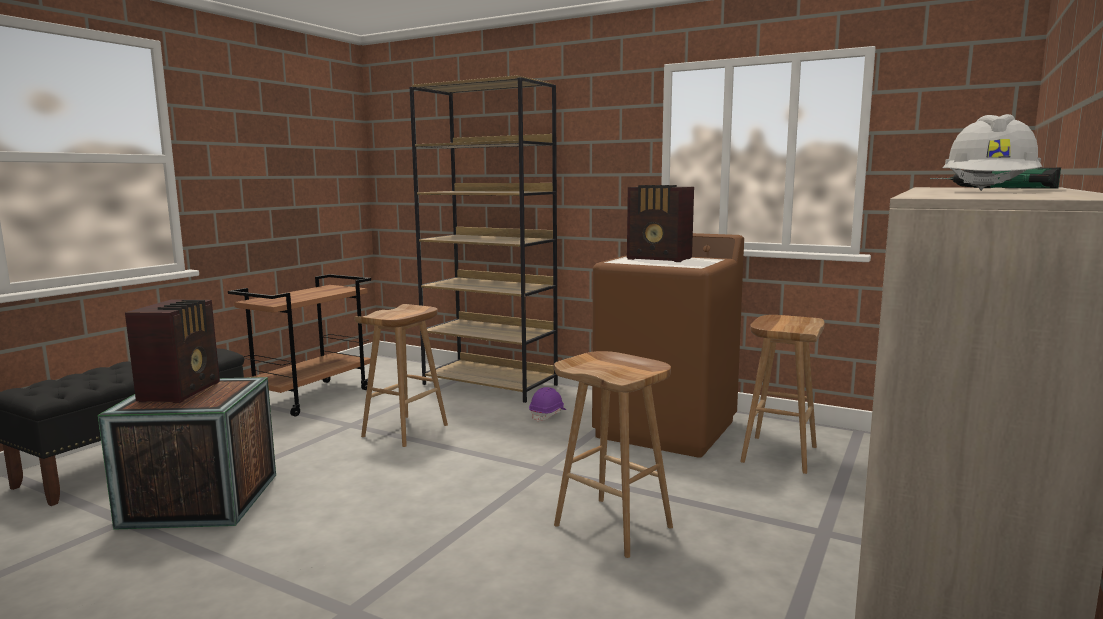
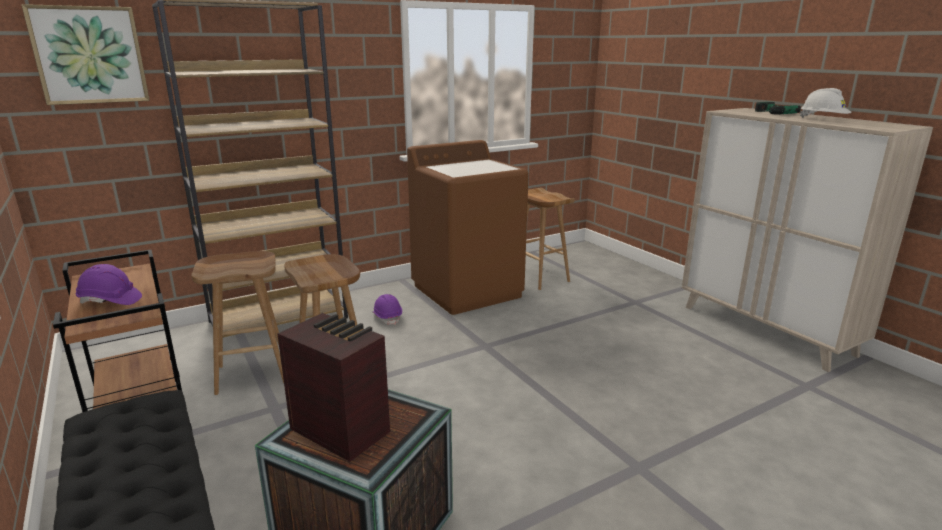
camera: 60 degrees left, 10 degrees up
(292, 296) = (110, 301): none -> purple hard hat
(416, 134) = (89, 55): none -> picture
(615, 526) = (589, 348): brown stool -> brown stool (253, 374)
(660, 259) = (462, 167): radio -> none

